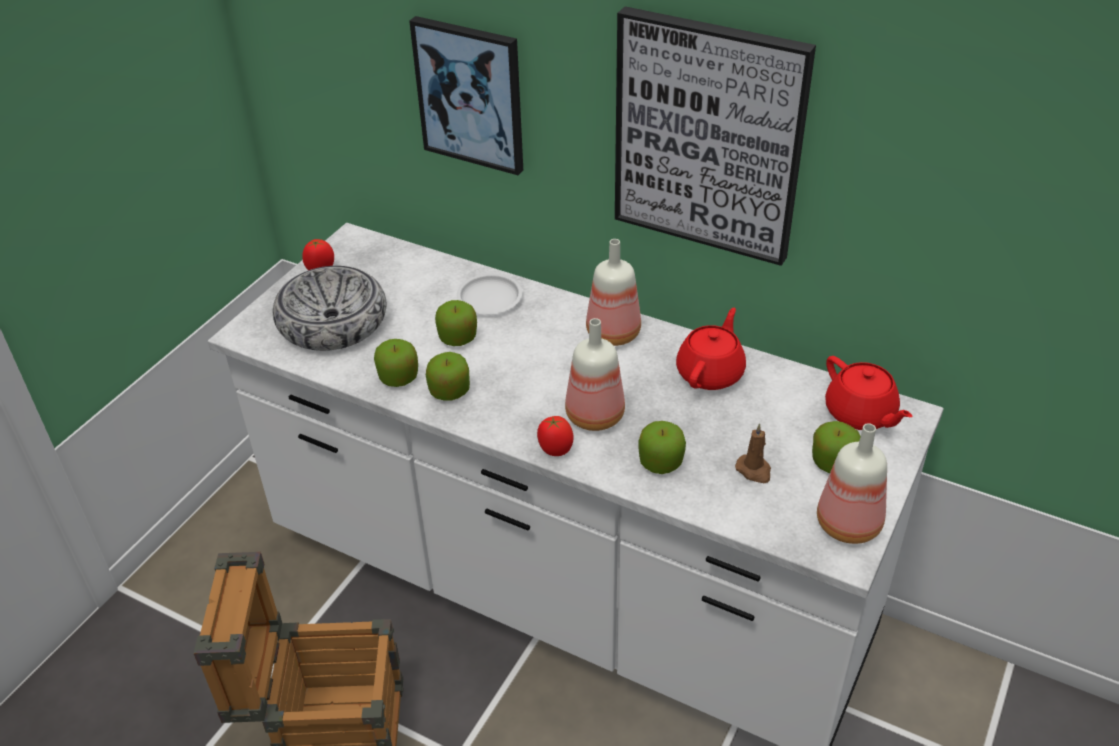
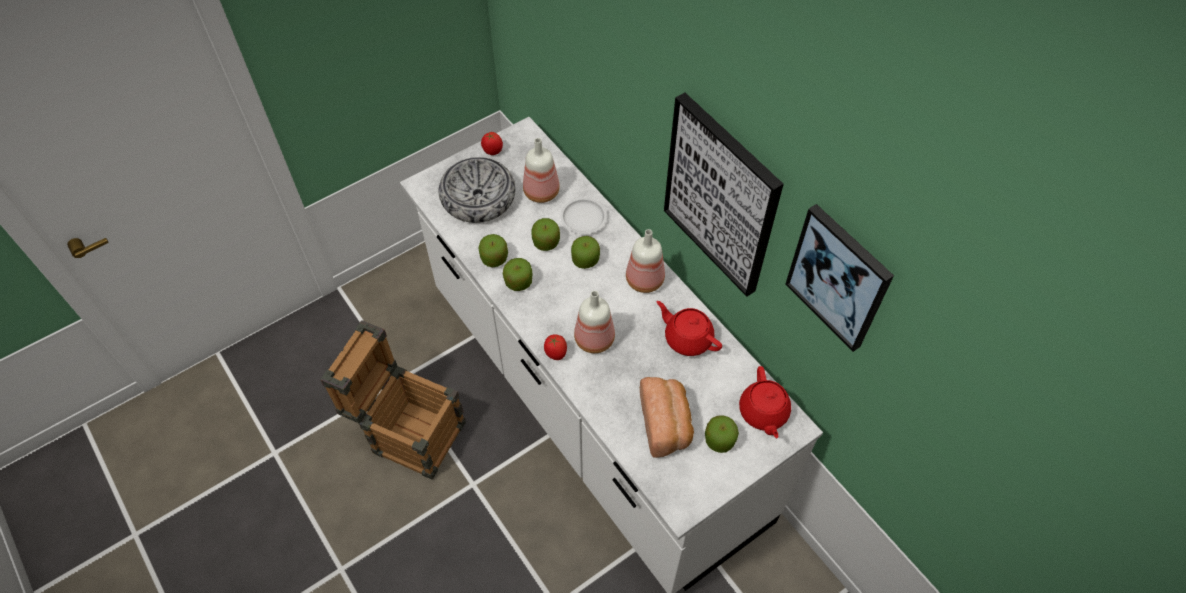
camera: 25 degrees right, 15 degrees up
(470, 94) = (600, 87): picture -> picture (839, 277)
(661, 462) = (613, 391): apple -> apple (585, 260)
(711, 373) = (687, 338): red teapot -> red teapot turned 105 degrees counterclockwise
(754, 470) = (666, 423): brown candle -> bread
(850, 524) = (699, 489): bottle -> bottle (542, 192)

